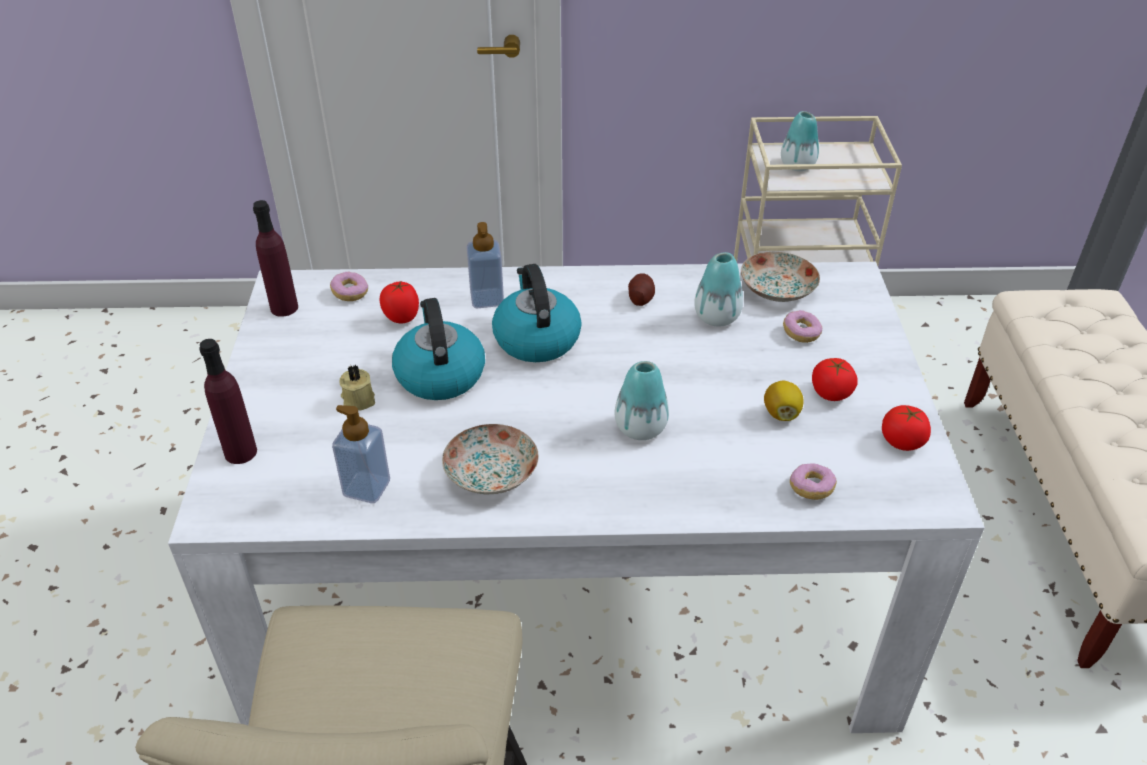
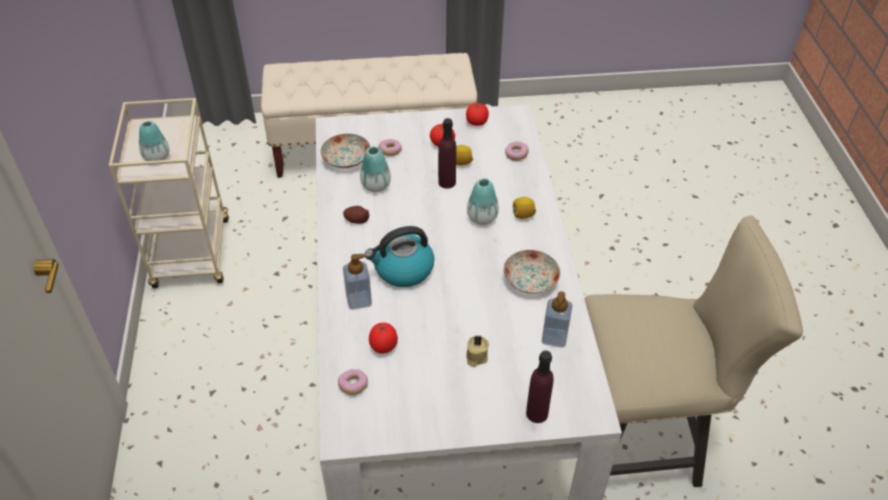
camera: 95 degrees left, 5 degrees up
(284, 308) = (373, 427): purple bottle -> purple bottle (447, 182)
(439, 374) = (444, 316): kettle -> none
(645, 480) = (523, 215): none -> lemon

